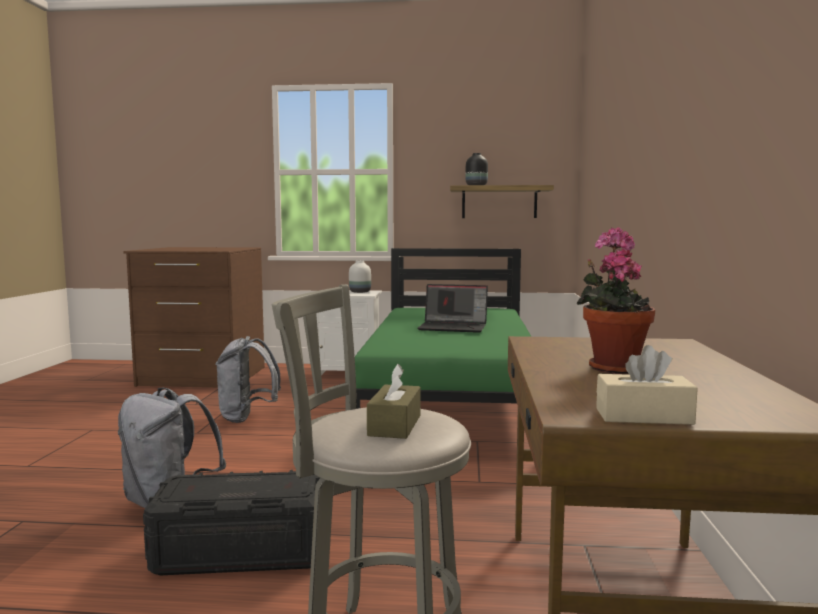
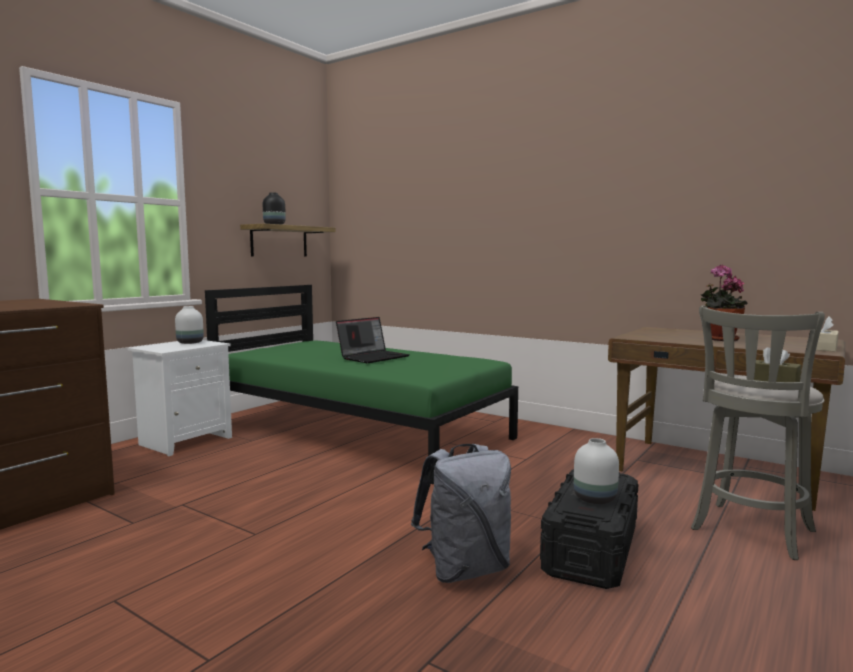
camera: 60 degrees left, 0 degrees up
(220, 488) = (594, 498): none -> white vase
(247, 418) = (248, 503): grey backpack -> none

